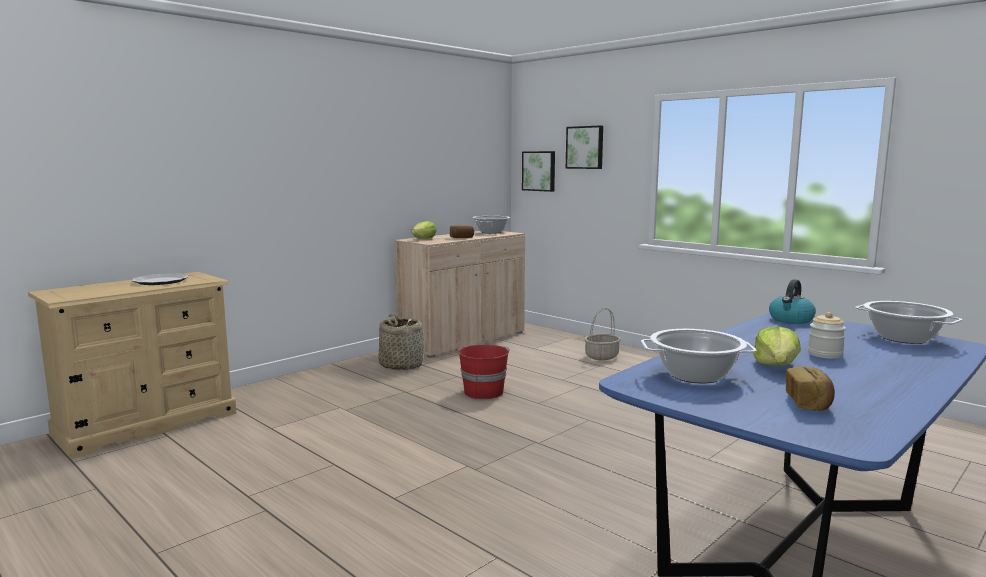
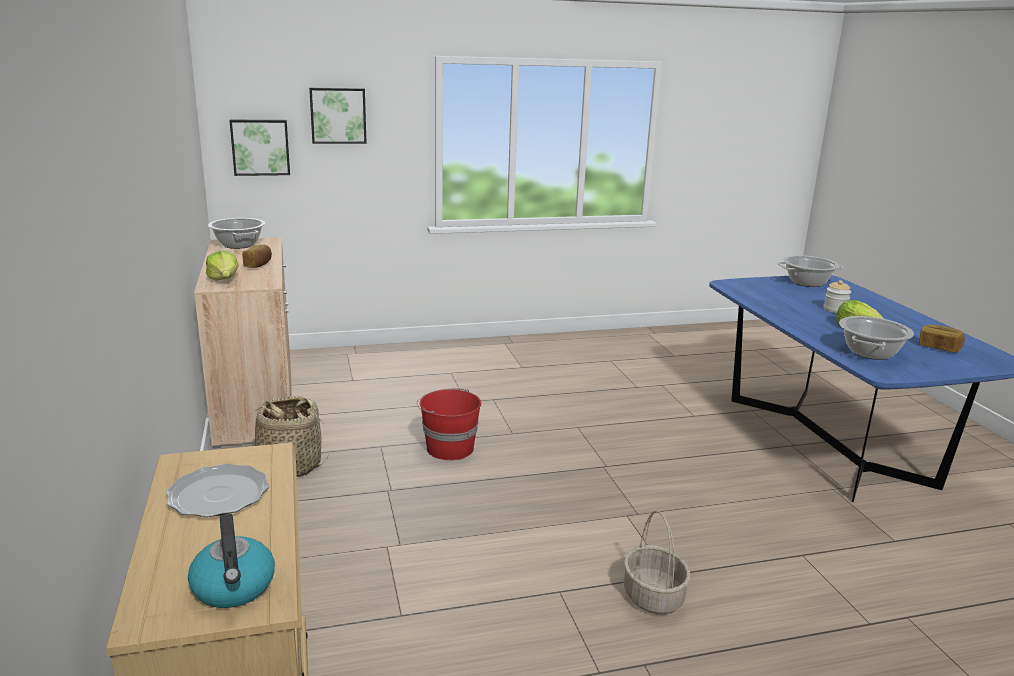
camera: 60 degrees left, 10 degrees up
(601, 356) = (427, 362): basket -> basket (652, 596)
(791, 320) = (738, 286): kettle -> kettle (234, 588)

